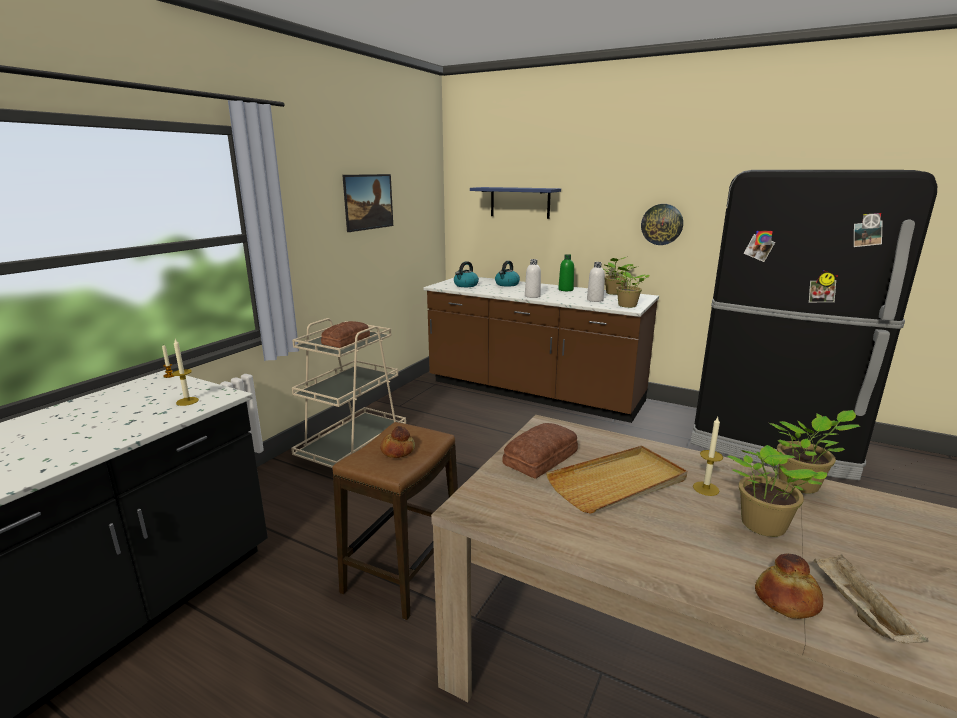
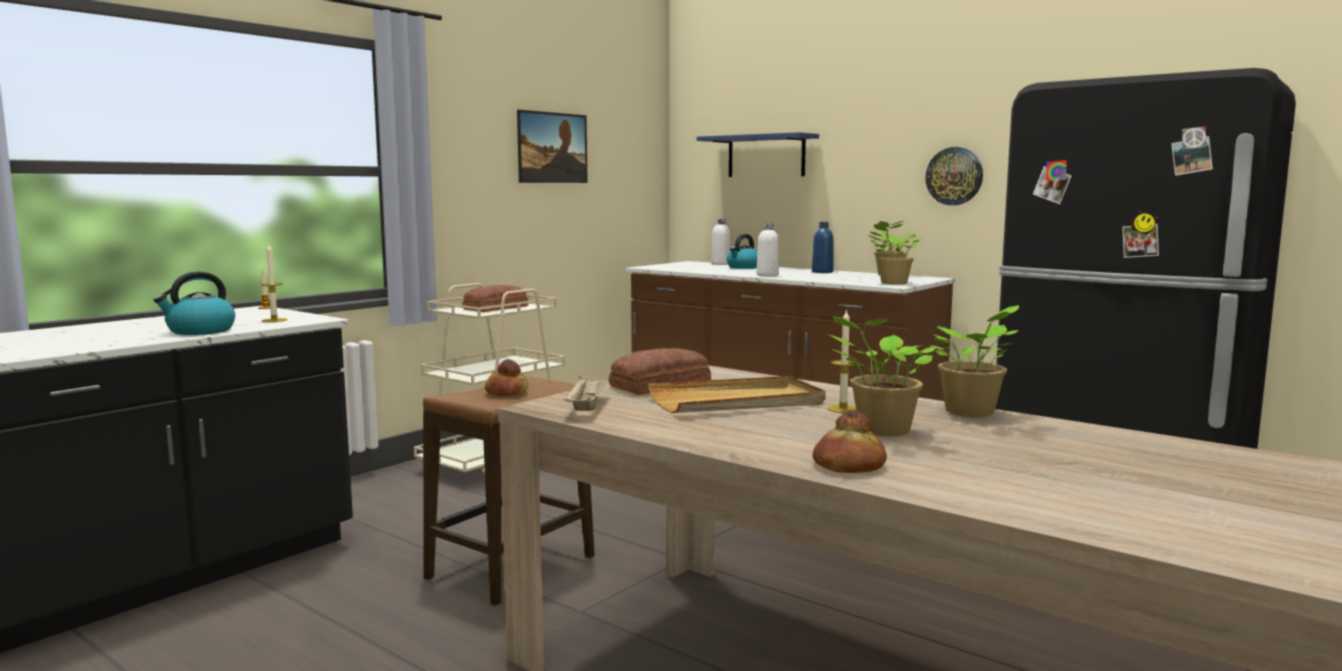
camera: 10 degrees right, 10 degrees down
(466, 285) = (685, 267): kettle -> kettle (200, 331)
(565, 290) = (822, 272): green bottle -> blue bottle
(595, 300) = (853, 279): white bottle -> white bottle (720, 264)
(858, 610) = (925, 475): beige tray -> beige tray (587, 407)

